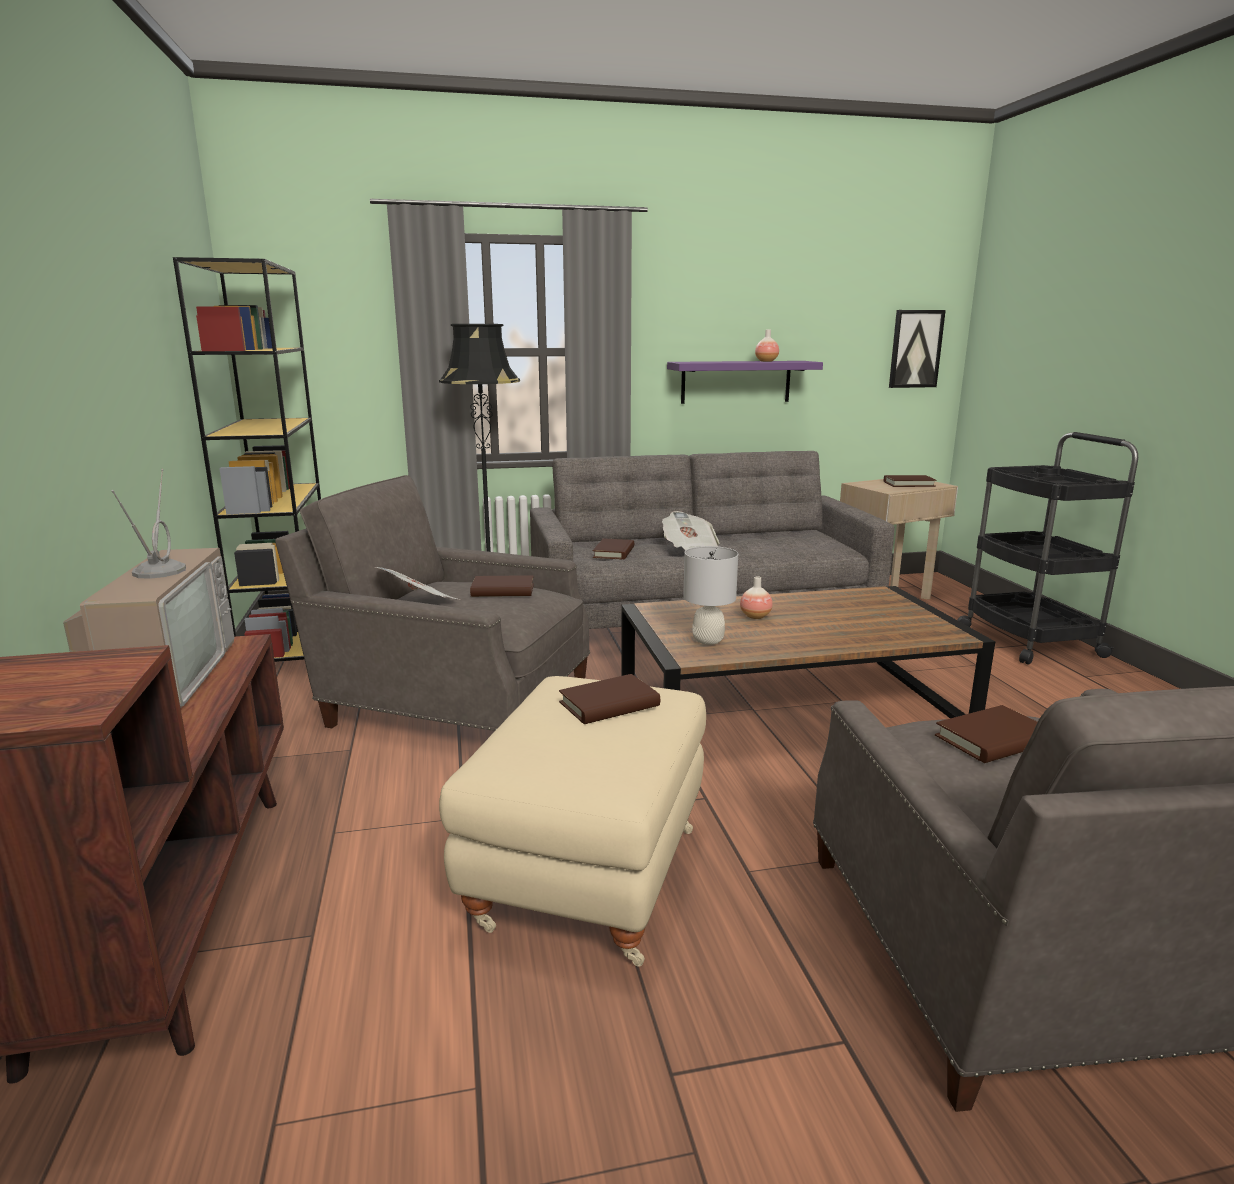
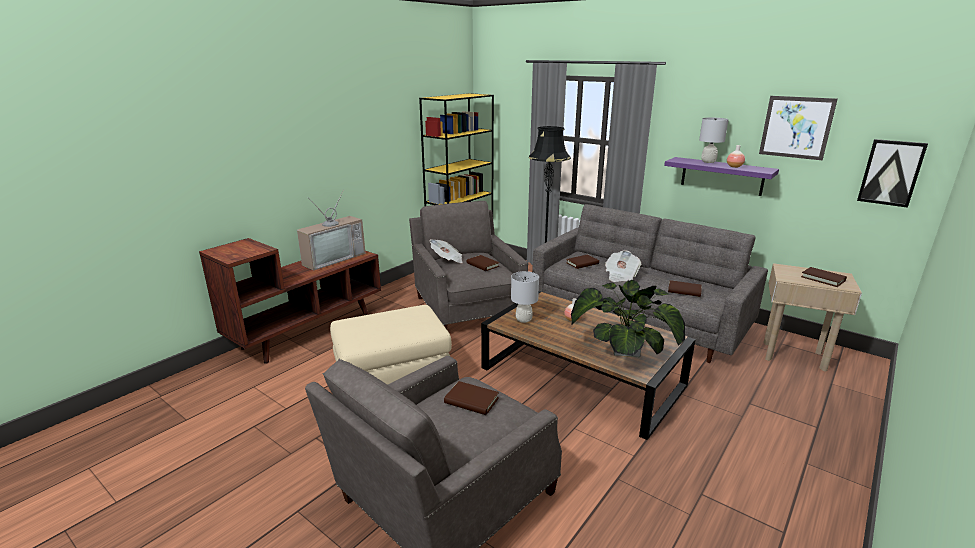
camera: 50 degrees right, 5 degrees up
(609, 704) = (408, 321): brown book -> brown book (684, 290)
(724, 361) = (708, 162): none -> grey table lamp
(817, 302) = (796, 127): none -> picture
(881, 620) = (625, 349): none -> potted plant
(1028, 641) = (826, 427): black cart -> none

